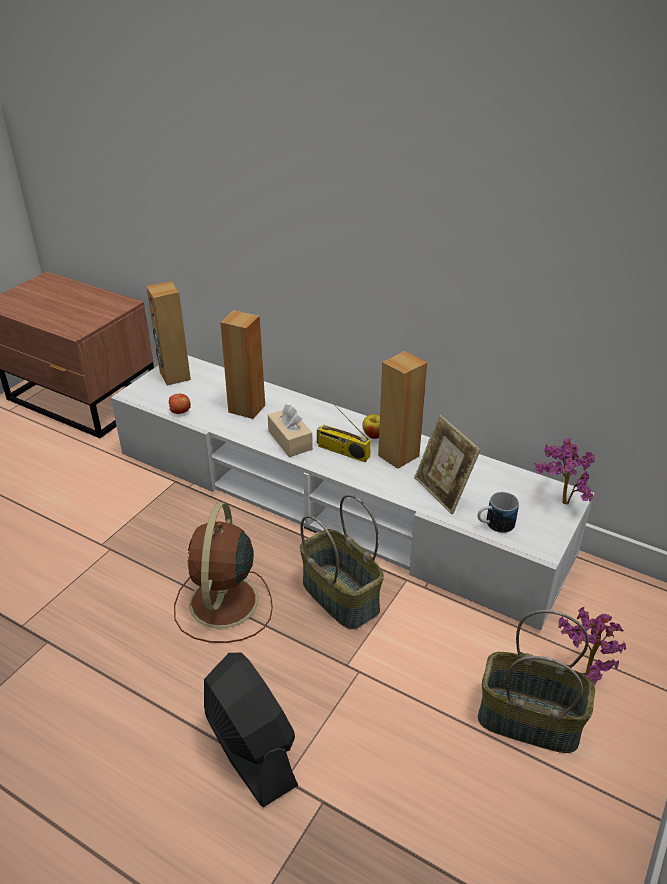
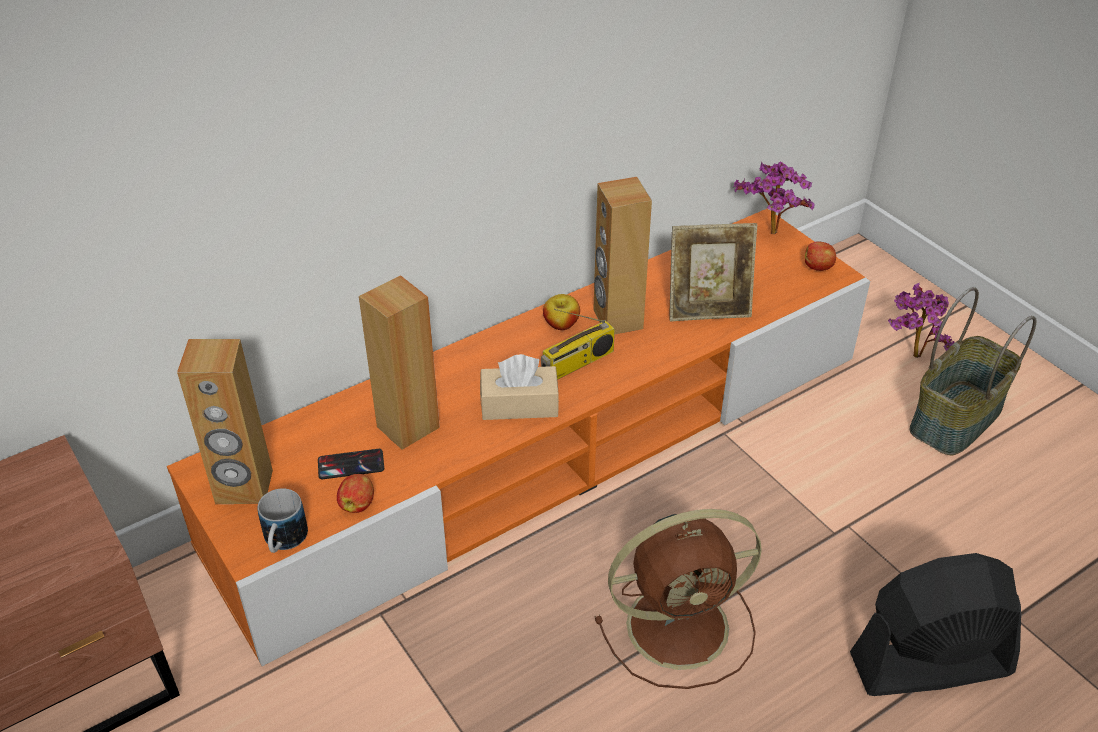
camera: 65 degrees left, 5 degrees up
(207, 400) = (351, 464): none -> phone
(223, 604) = (682, 625): brown fan -> brown fan turned 45 degrees counterclockwise
(334, 503) = (550, 449): white tv stand -> orange tv stand
(342, 596) = (723, 500): basket -> none
(494, 525) = (784, 293): mug -> mug (283, 542)
(543, 536) = (818, 267): none -> apple

